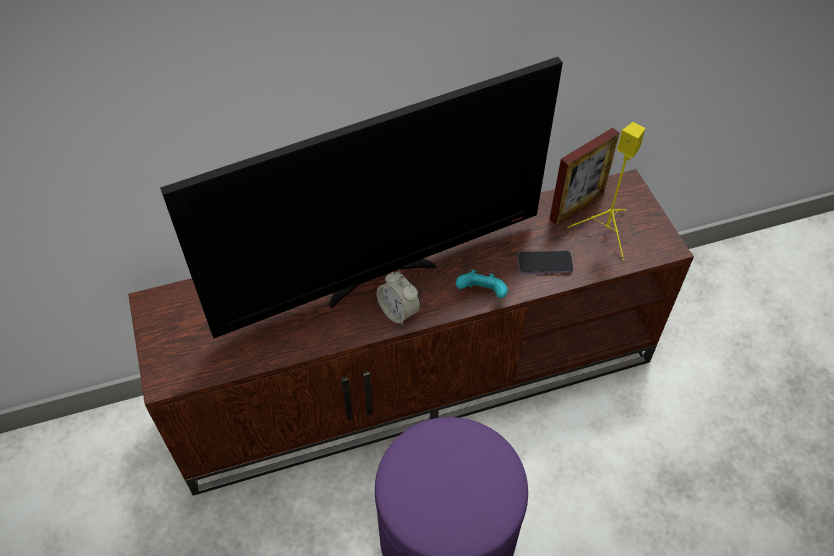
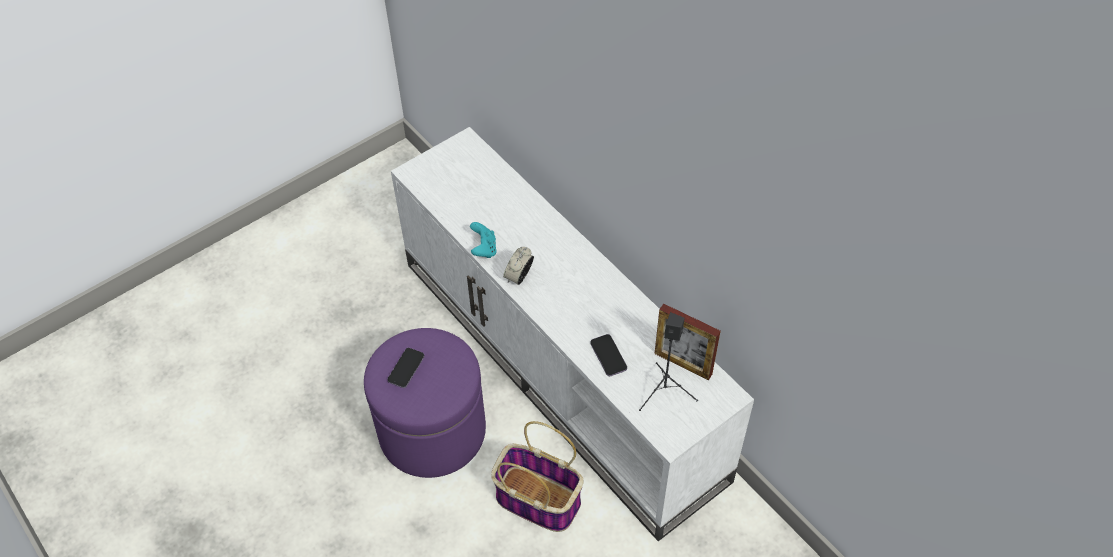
camera: 70 degrees right, 0 degrees up
(379, 277) = (545, 255): television -> none
(417, 376) = (563, 367): brown tv stand -> white tv stand
(440, 497) = (406, 369): none -> phone
(482, 293) = (559, 322): turquoise game controller -> turquoise game controller (484, 249)
(572, 455) = (536, 499): none -> basket
(606, 232) = (664, 391): yellow speaker -> black speaker

